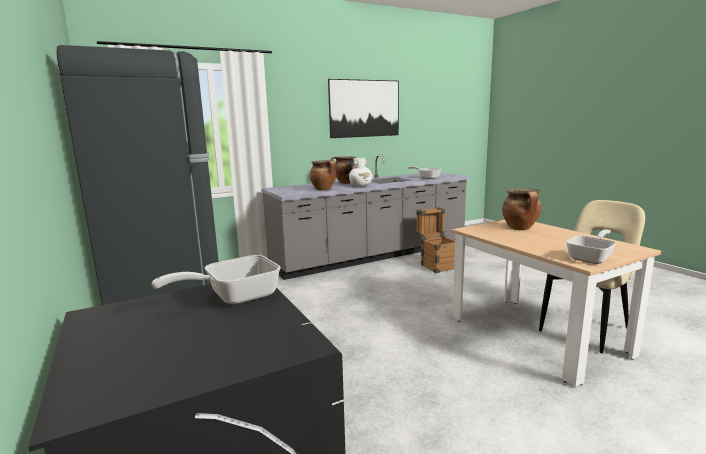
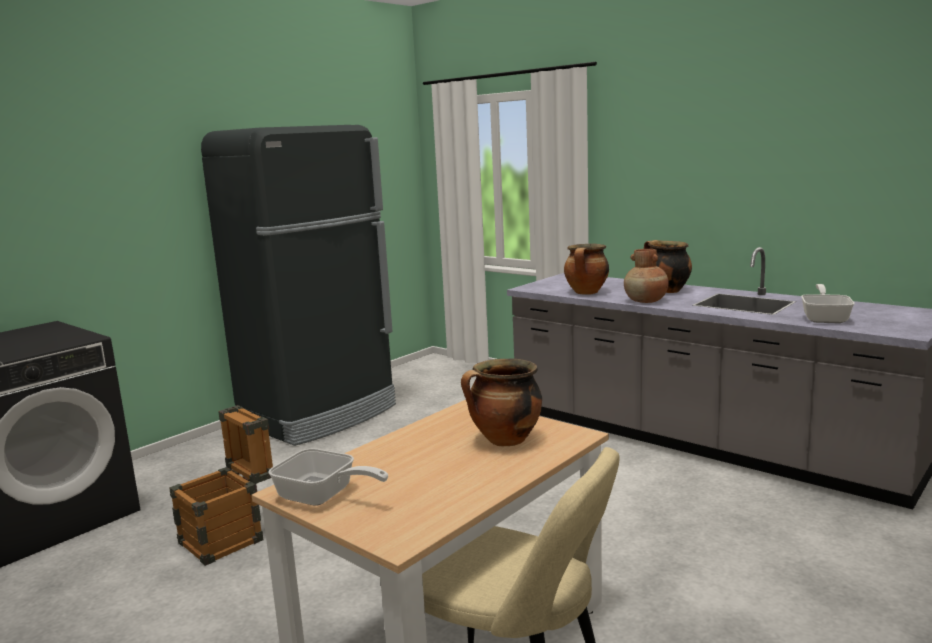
camera: 70 degrees right, 0 degrees up
(234, 297) = (59, 340): frying pan -> none
(361, 186) = (646, 301): white vase -> brown vase
(364, 108) = (781, 147): picture -> none
(437, 265) = (721, 505): crate -> crate (231, 537)

